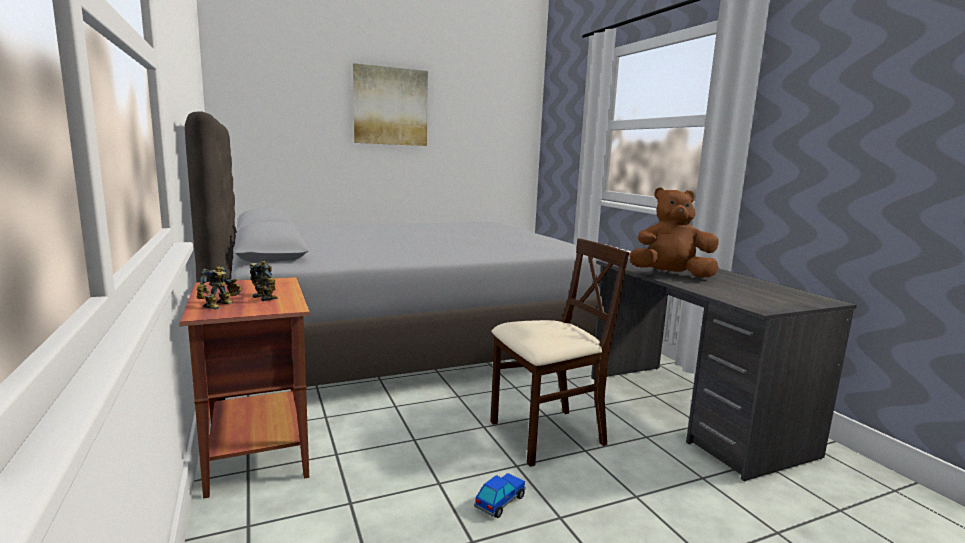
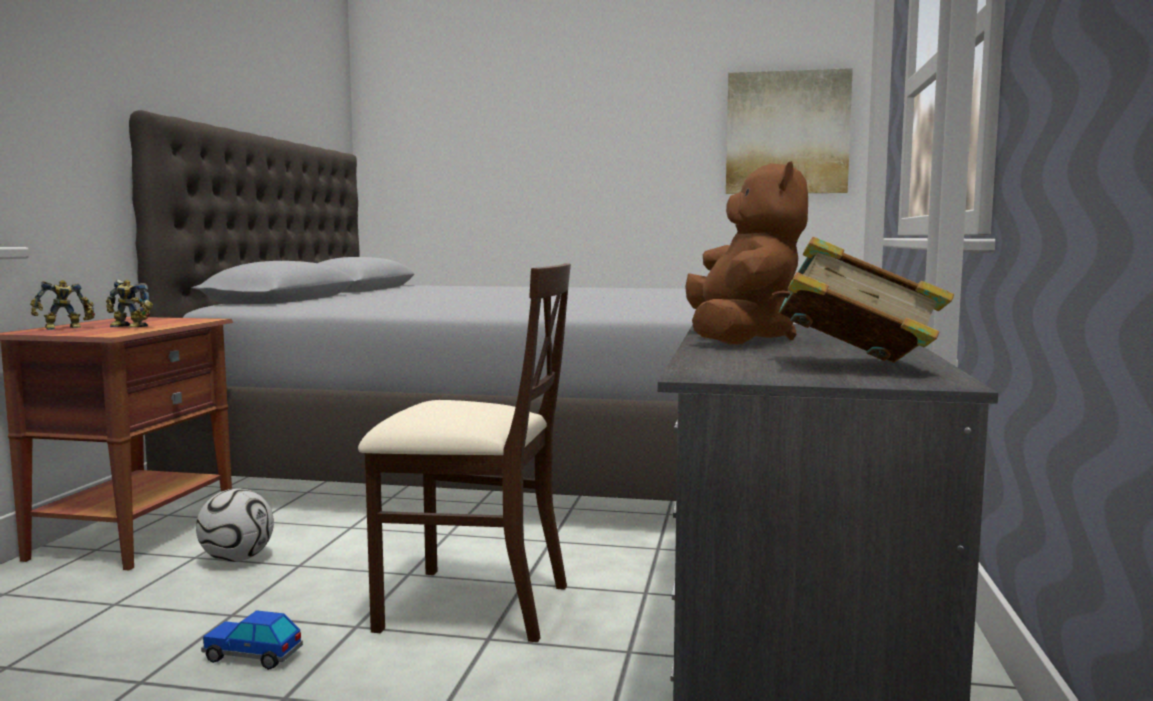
camera: 35 degrees right, 5 degrees down
(266, 297) = (128, 327): toy robot -> toy robot turned 120 degrees clockwise
(367, 447) = (237, 559): none -> football
(390, 106) = (591, 110): picture -> picture (787, 133)
(500, 502) = (253, 656): toy car -> toy car turned 150 degrees counterclockwise
(670, 275) = (740, 339): brown plush toy -> brown plush toy turned 60 degrees clockwise
(775, 293) = (851, 367): none -> book

